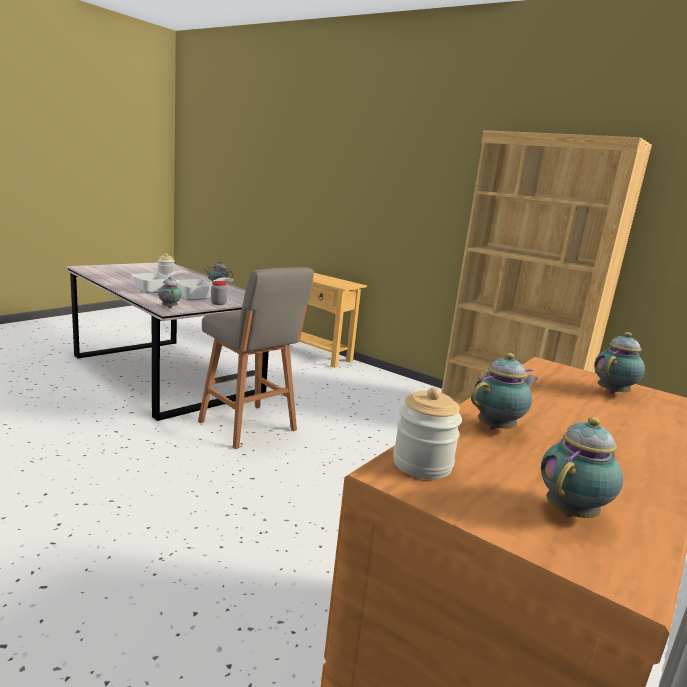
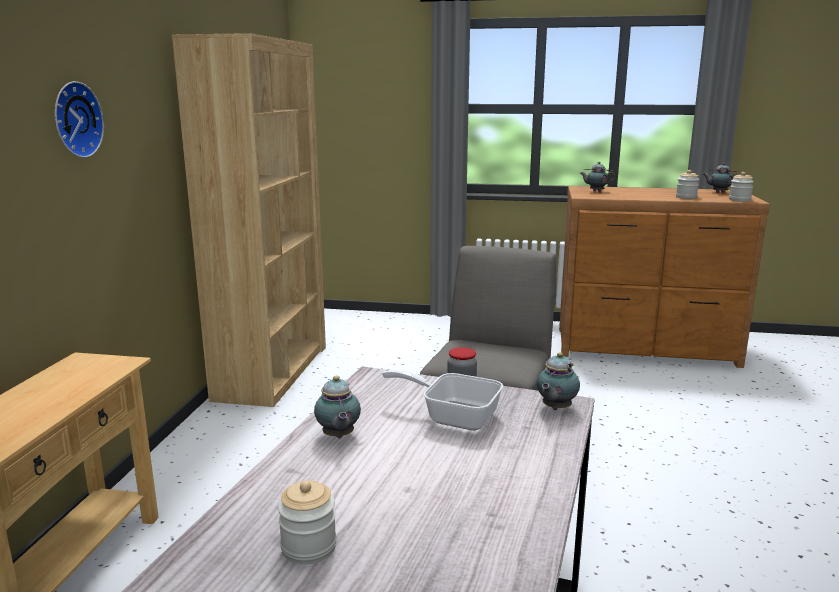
camera: 115 degrees left, 0 degrees up
(156, 290) = (485, 469): frying pan -> none
(405, 181) = (74, 120): none -> wall clock
(498, 428) = (686, 197): teapot -> jar

